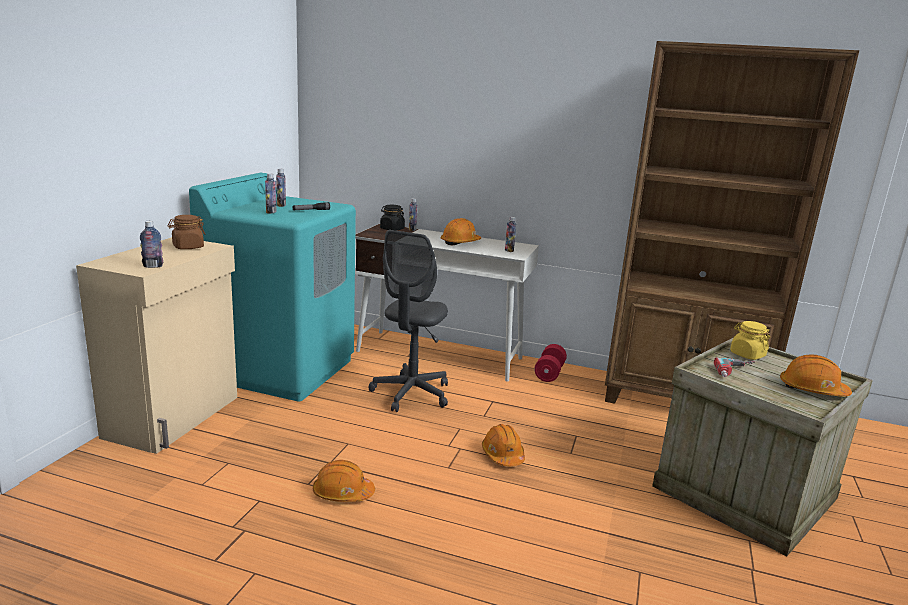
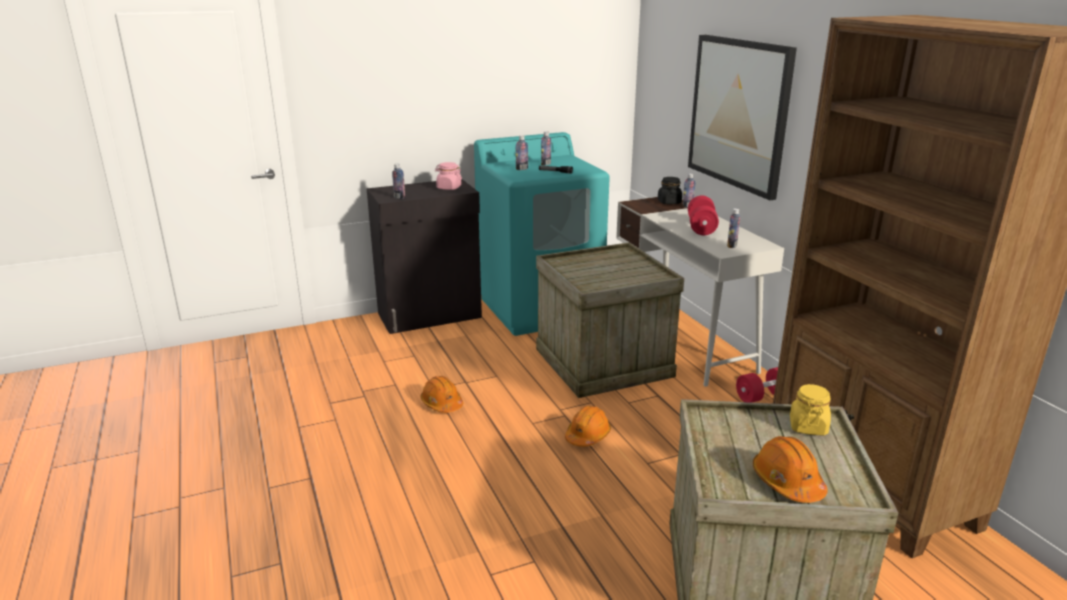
camera: 50 degrees right, 5 degrees up
(175, 416) = (430, 316): beige cabinet -> black cabinet
(188, 247) = (448, 188): brown jar -> pink jar
(411, 394) = (601, 362): grey office chair -> crate
(460, 242) = (701, 227): orange hard hat -> red dumbbell
(463, 137) = (739, 113): none -> picture
(737, 372) = (744, 433): power drill -> none

